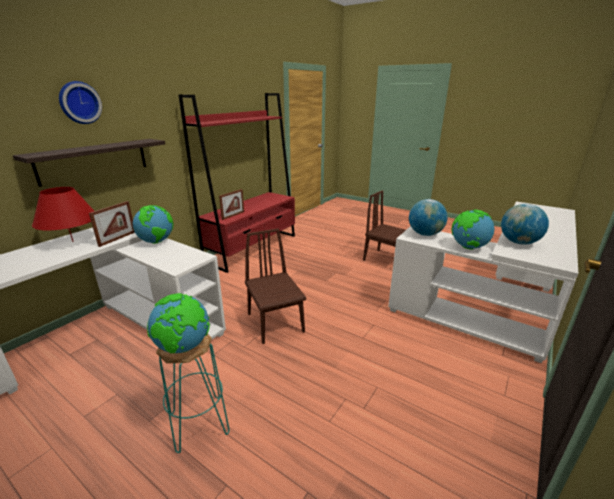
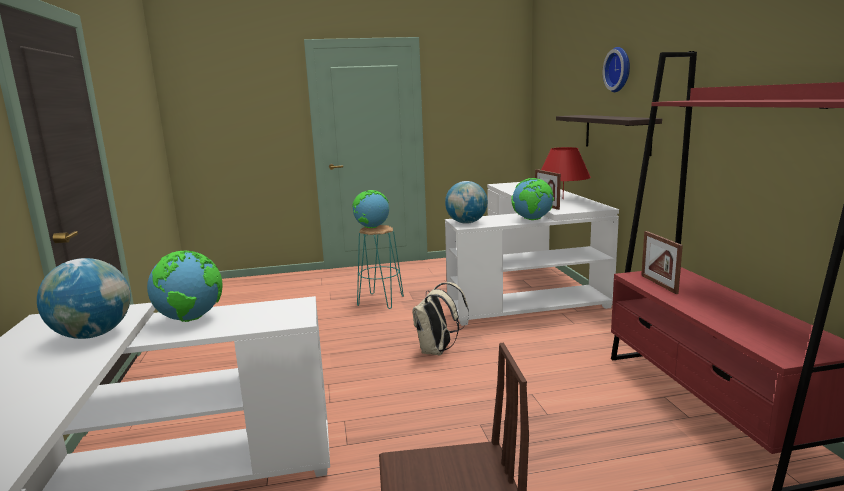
camera: 135 degrees right, 10 degrees down
(275, 322) = (437, 351): brown chair -> beige backpack
(425, 234) = (275, 316): globe -> globe (466, 223)

